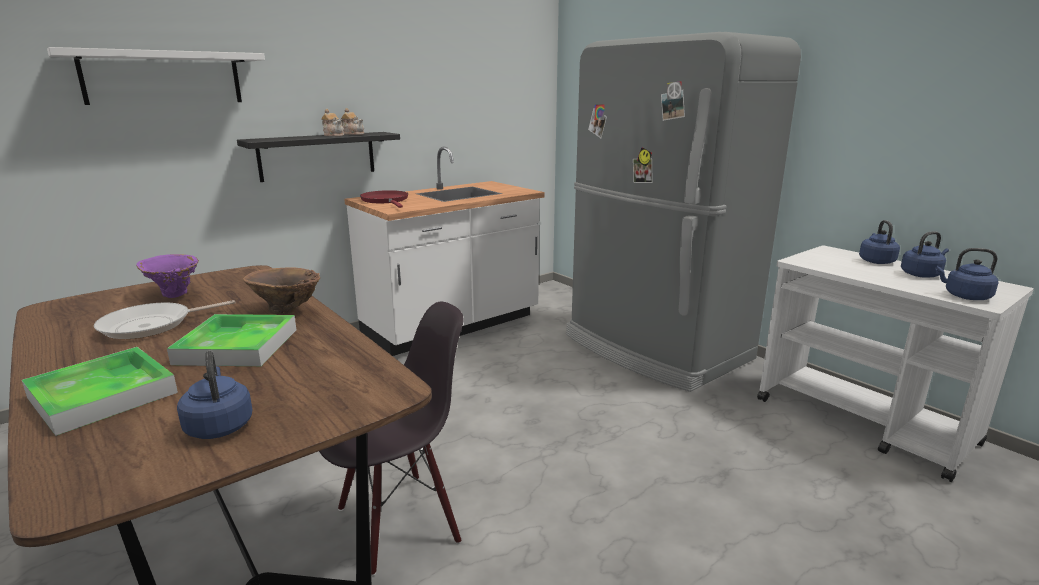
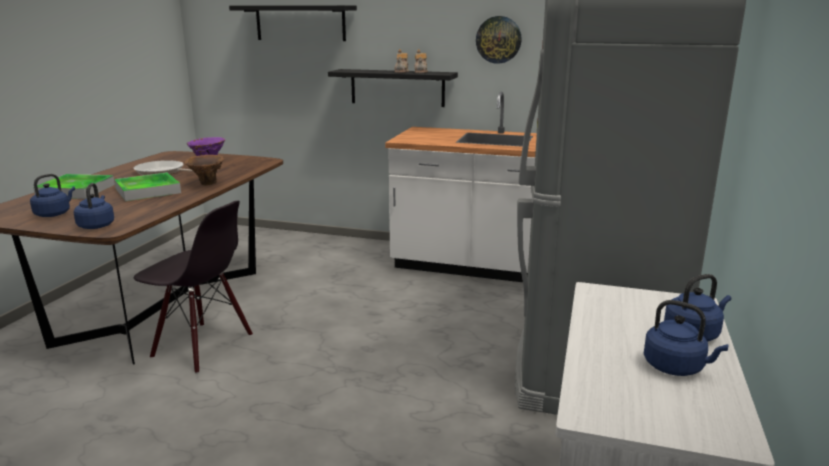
camera: 55 degrees right, 0 degrees up
(163, 78) = (300, 23): white shelf -> black shelf
(386, 201) = (425, 133): red frying pan -> none
(420, 95) = (498, 39): none -> wall clock
(964, 296) = (605, 400): blue kettle -> blue kettle (97, 225)

